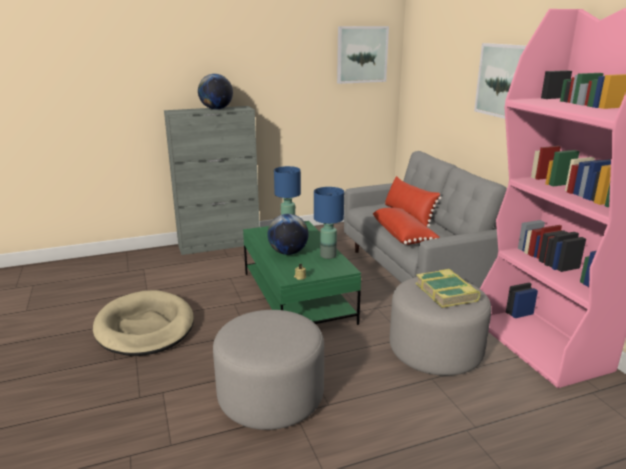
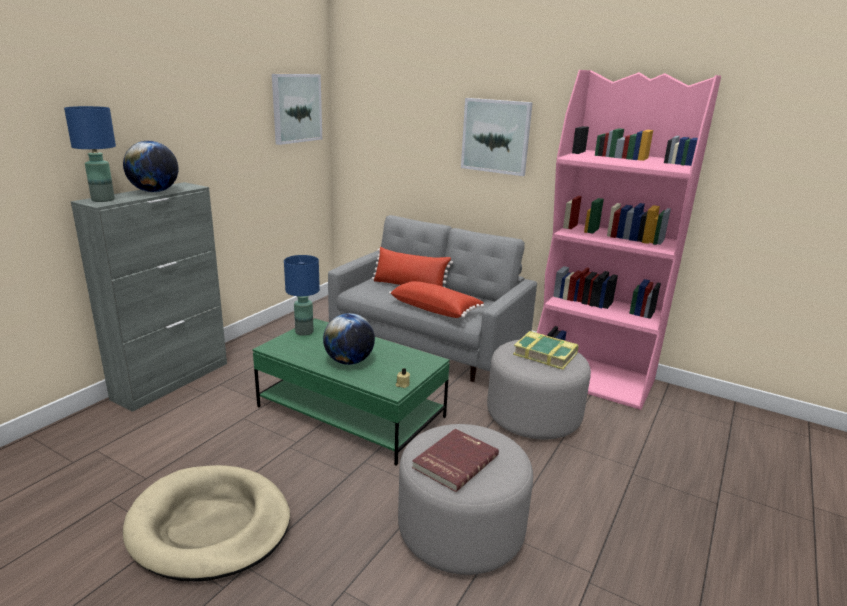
camera: 40 degrees left, 0 degrees up
(254, 332) = (454, 461): none -> red book
(328, 255) = (394, 351): blue table lamp -> blue table lamp (103, 200)

